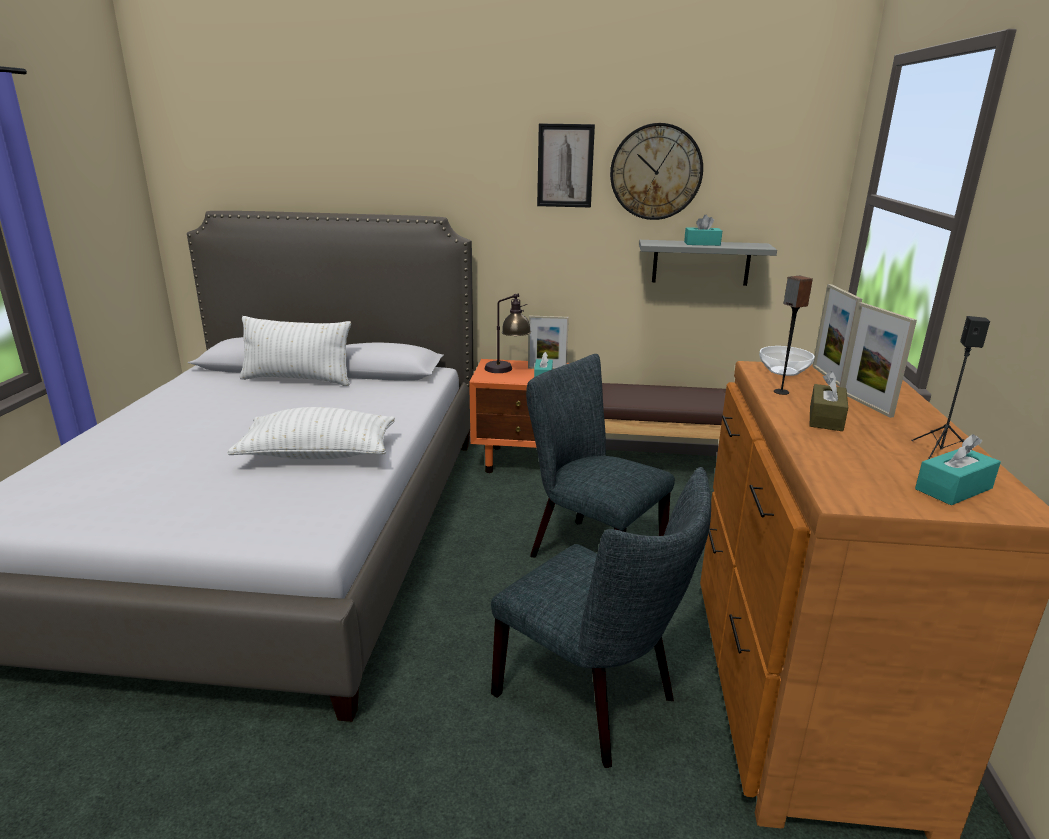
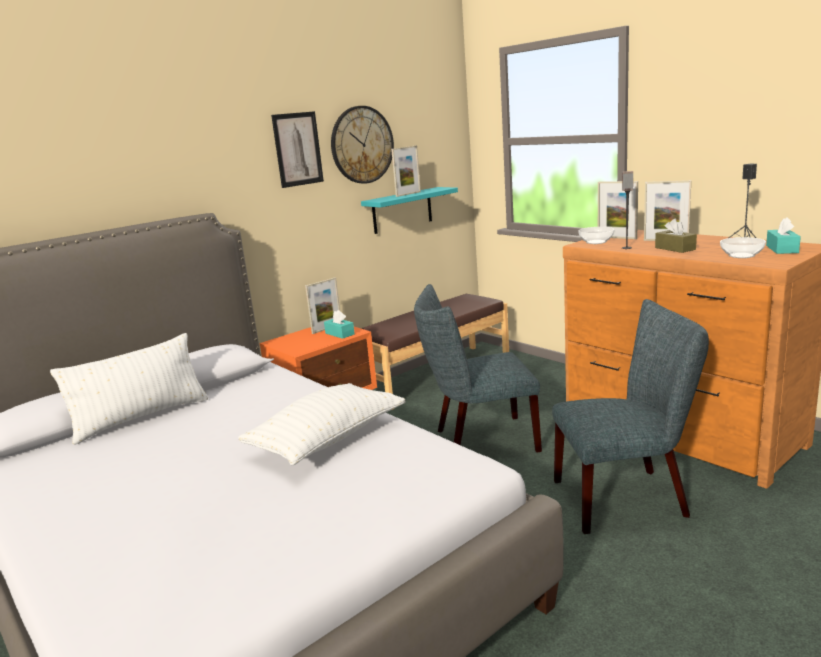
camera: 45 degrees left, 5 degrees down
(507, 371) = (303, 341): table lamp -> none
(701, 262) = (402, 210): grey shelf -> turquoise shelf
(702, 244) = (408, 194): turquoise tissue box -> picture frame
(857, 466) = (741, 255): none -> bowl

